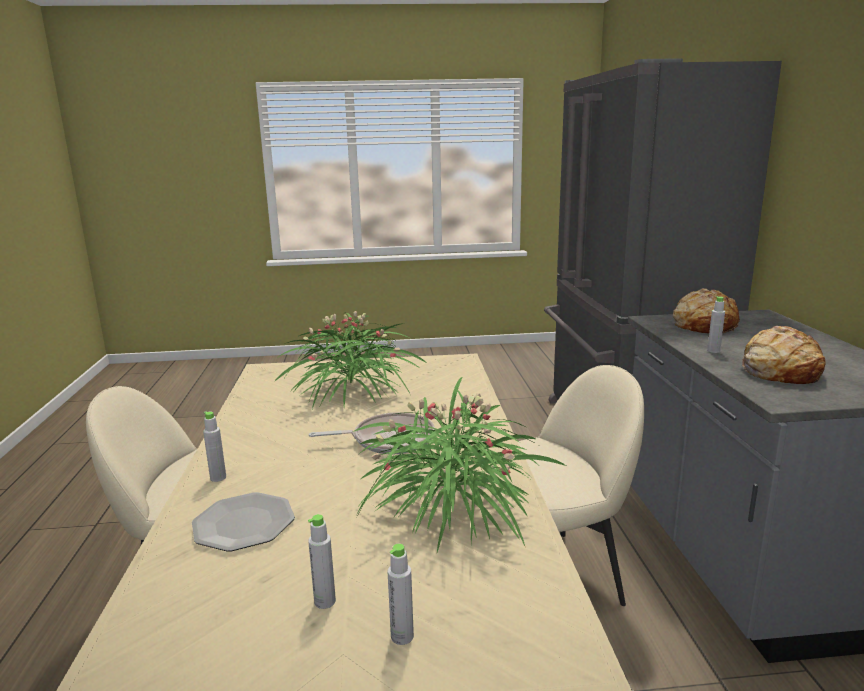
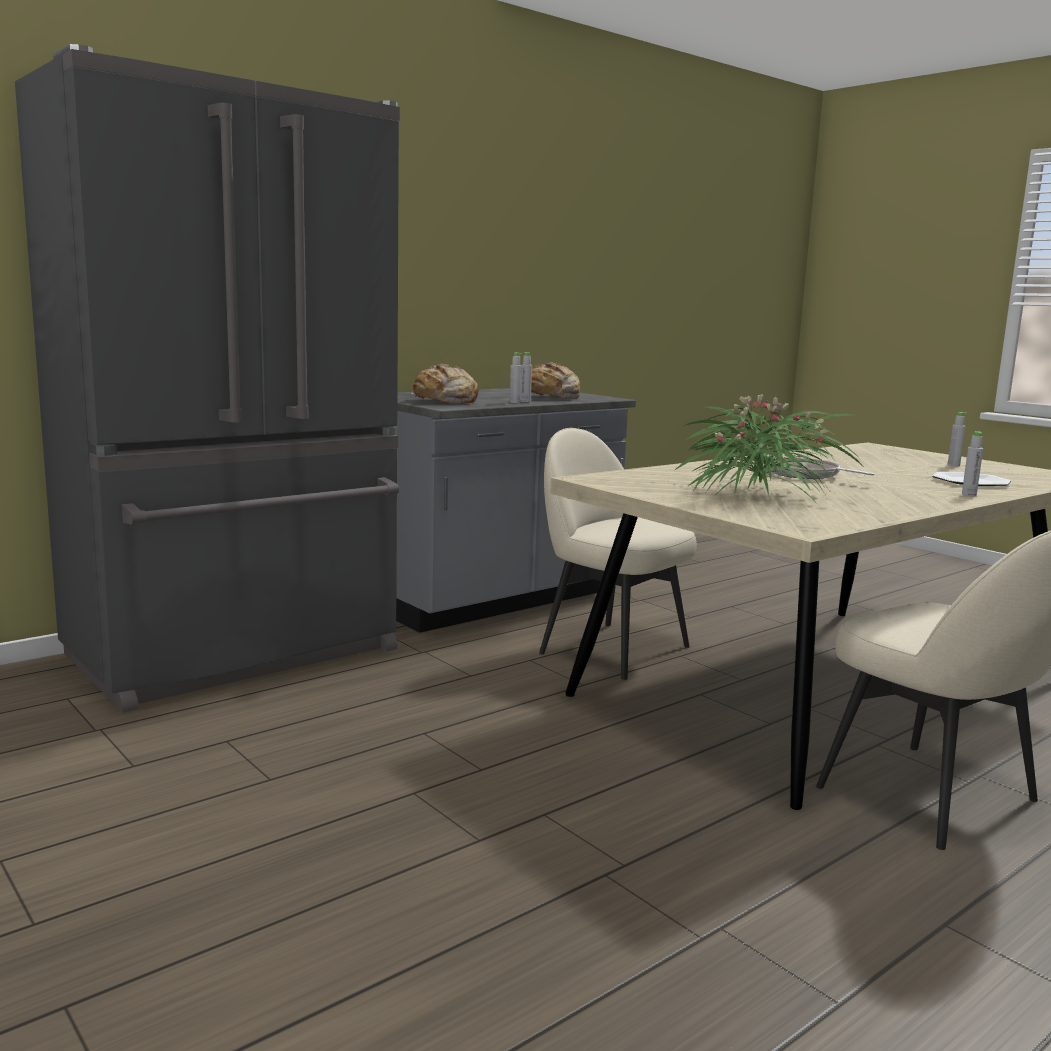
camera: 125 degrees left, 5 degrees down
(402, 636) = (931, 457): grey bottle -> grey bottle (515, 402)
(450, 506) = (836, 460): potted plant -> none

